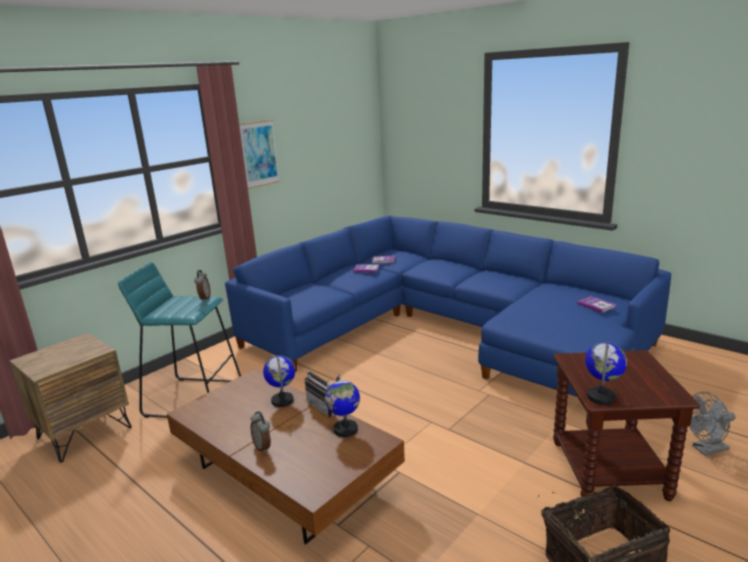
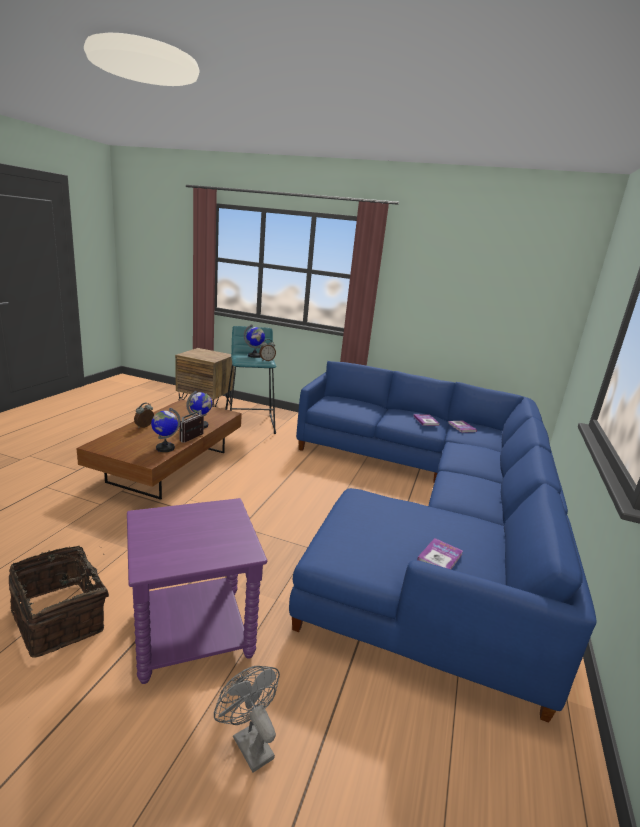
camera: 65 degrees right, 0 degrees up
(259, 154) = (407, 287): picture -> none
(601, 397) = (149, 518): globe -> globe (254, 356)
(610, 470) = (192, 634): brown side table -> purple side table

